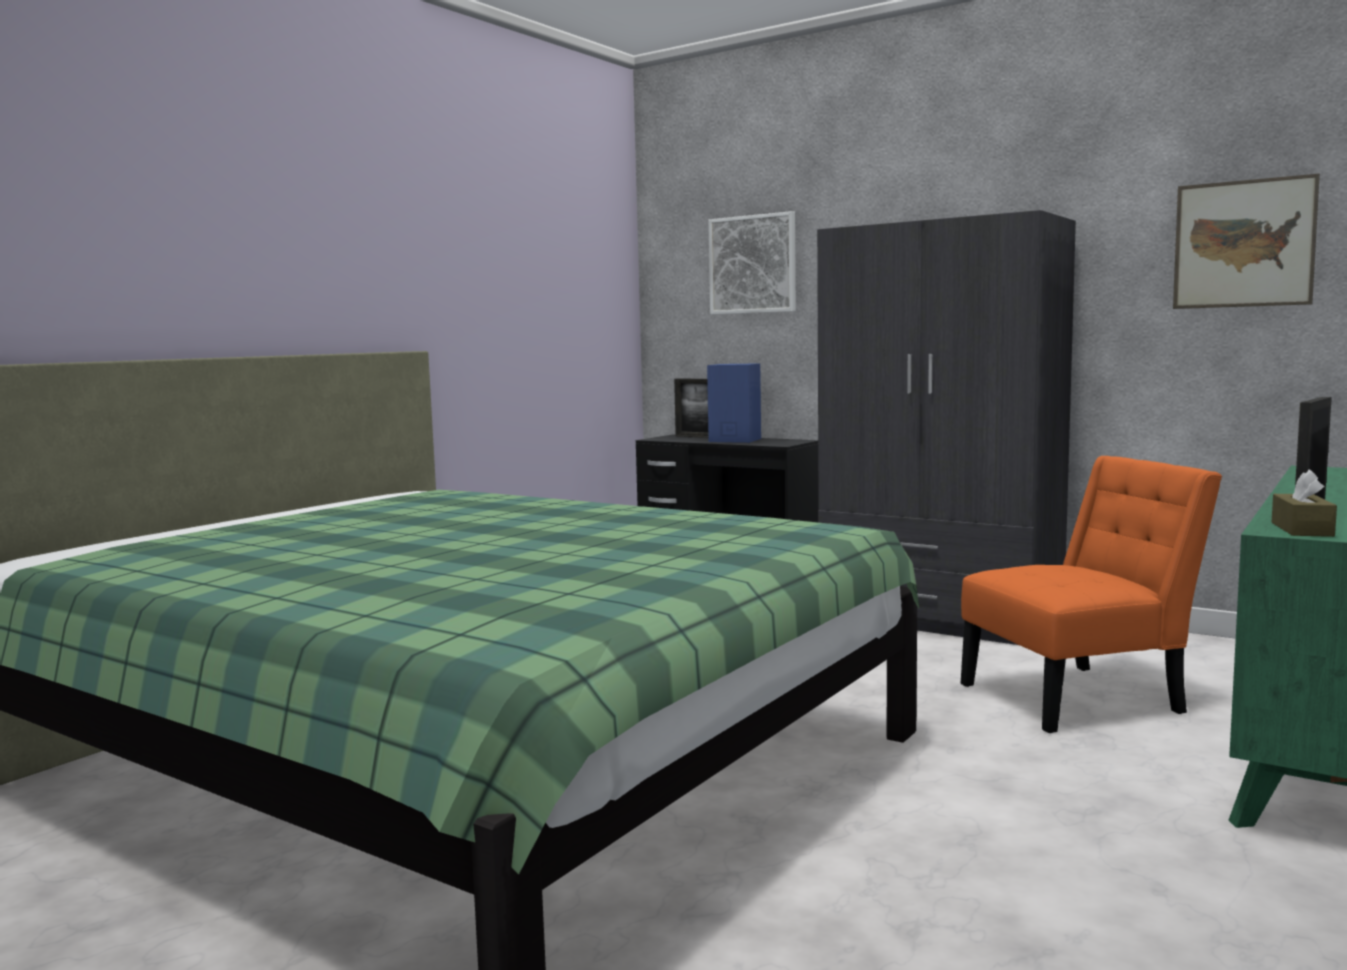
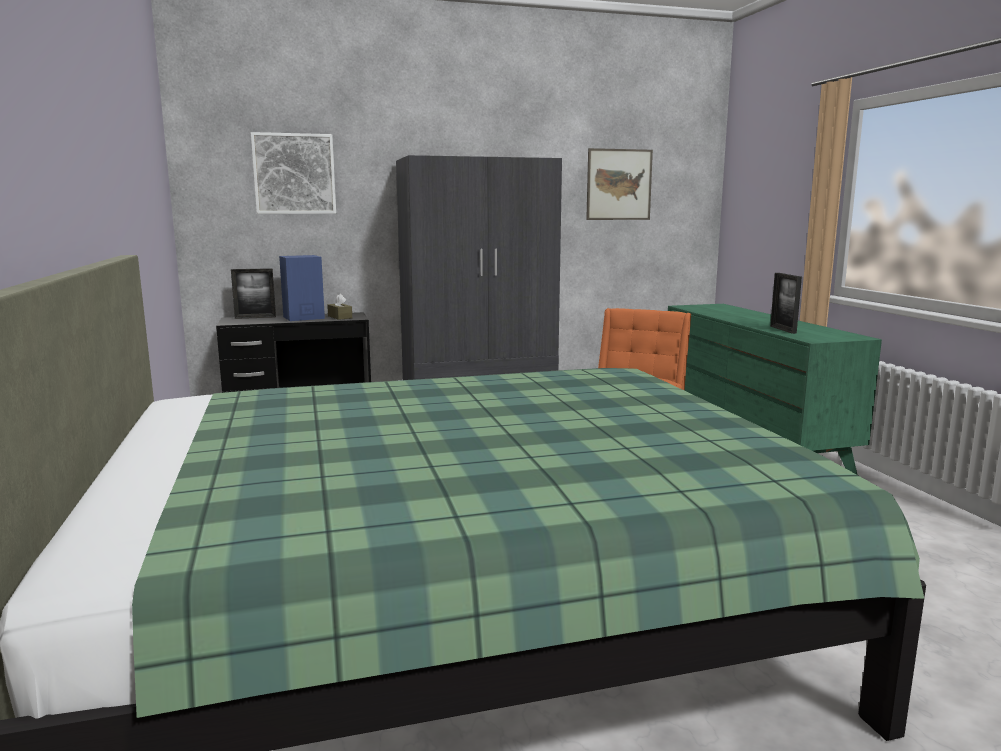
camera: 50 degrees left, 5 degrees up
(1302, 529) = (815, 338): brown tissue box -> brown tissue box (340, 317)

